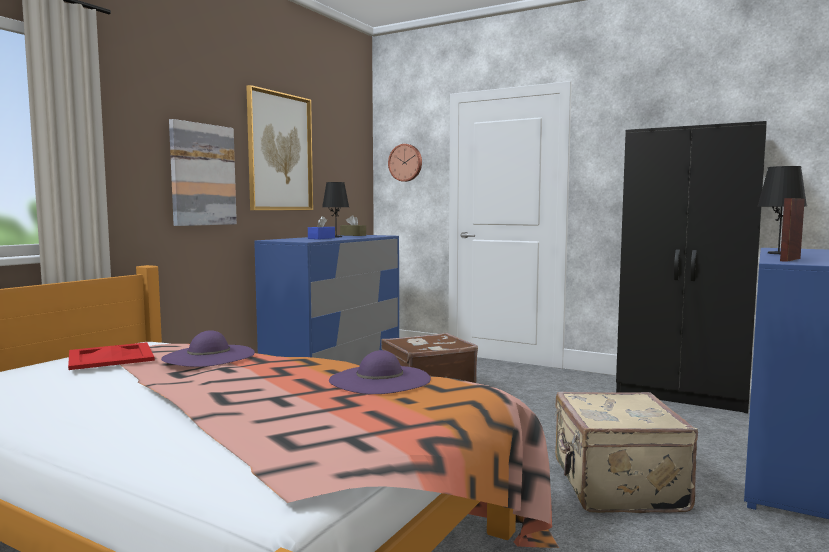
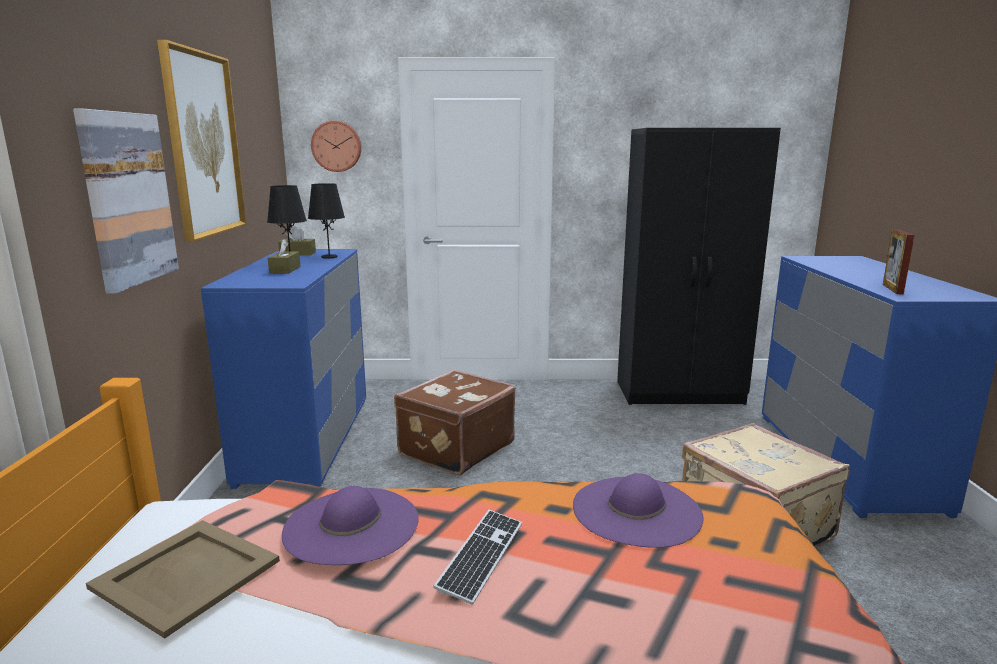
camera: 30 degrees left, 10 degrees up
(111, 356) = (186, 573): red tray -> beige tray
(245, 374) = (481, 556): none -> keyboard
(321, 238) = (285, 270): blue tissue box -> brown tissue box
(778, 253) = (840, 272): black table lamp -> black table lamp (329, 257)

